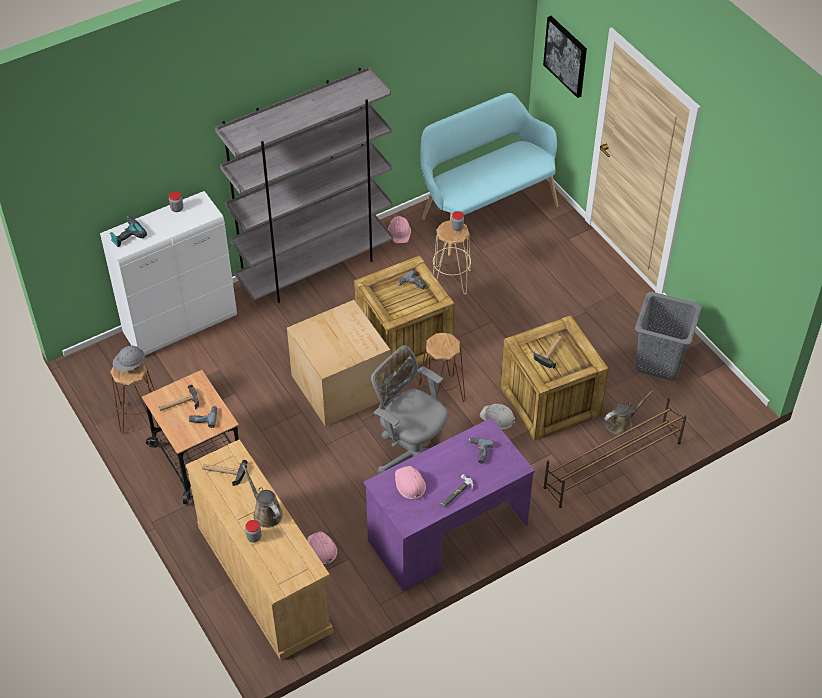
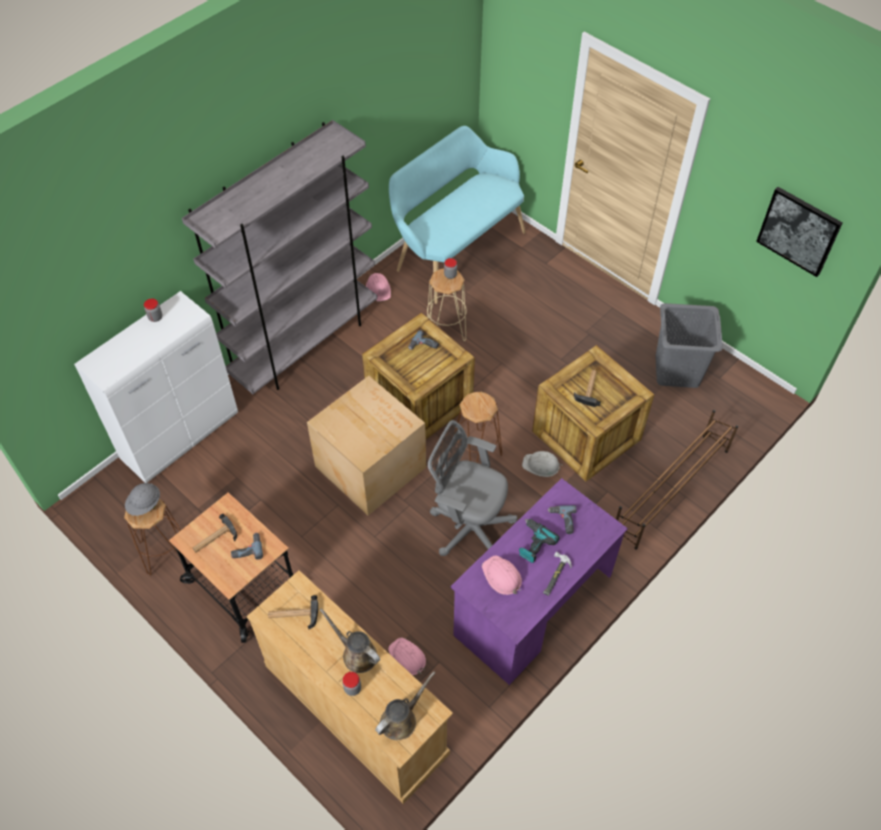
camera: 15 degrees left, 5 degrees up
(126, 235) = (106, 360): power drill -> power drill (533, 543)
(566, 56) = (524, 75): picture -> picture (799, 231)
(621, 423) = (664, 443): brown watering can -> brown watering can (401, 719)

